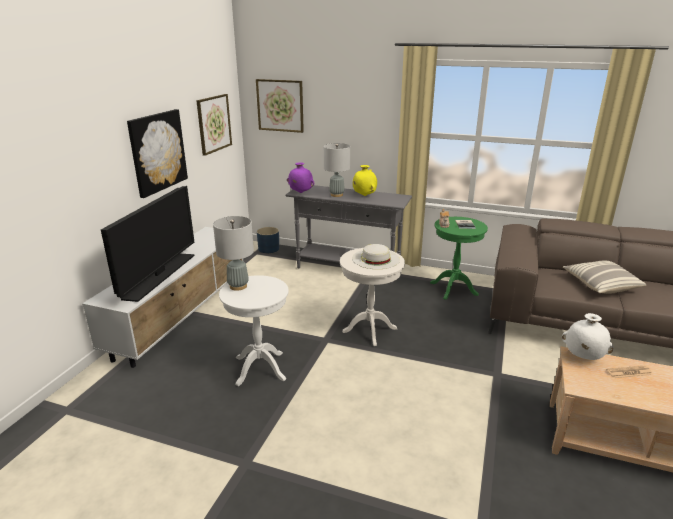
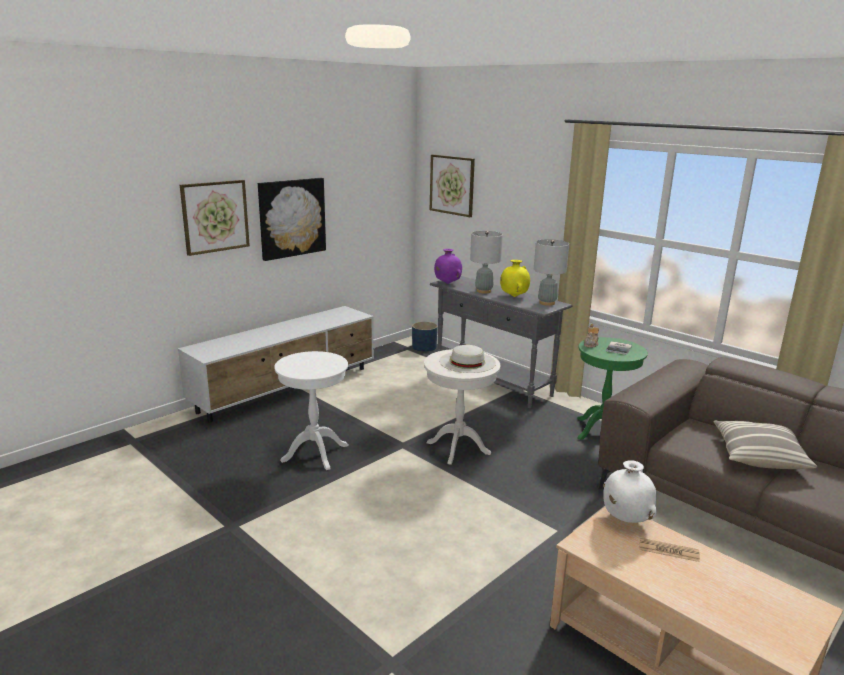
camera: 25 degrees right, 5 degrees down
(160, 276) = (260, 340): television -> none
(214, 123) = (373, 198): picture -> picture (215, 216)
(238, 286) = (301, 357): grey table lamp -> grey table lamp (547, 303)

